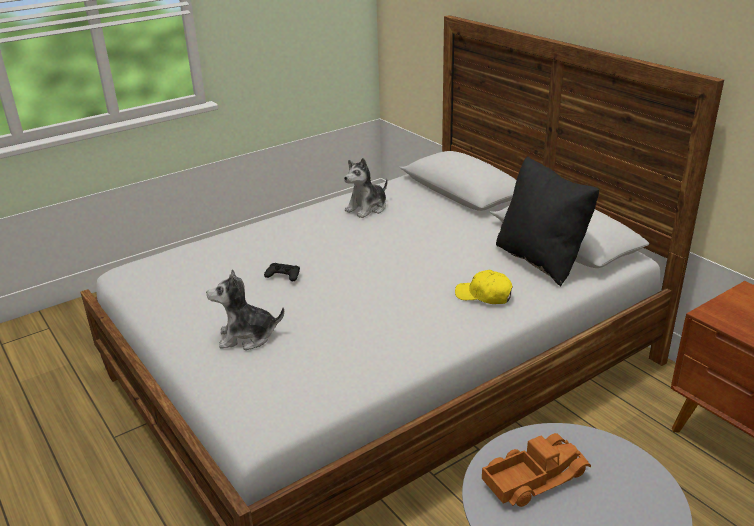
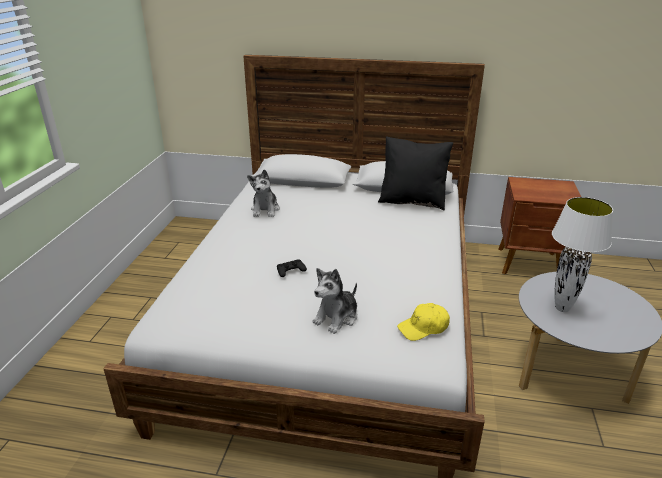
camera: 45 degrees left, 0 degrees up
(484, 295) = (419, 231): yellow cap -> yellow cap (423, 328)
(533, 477) = (562, 308): toy truck -> white table lamp

